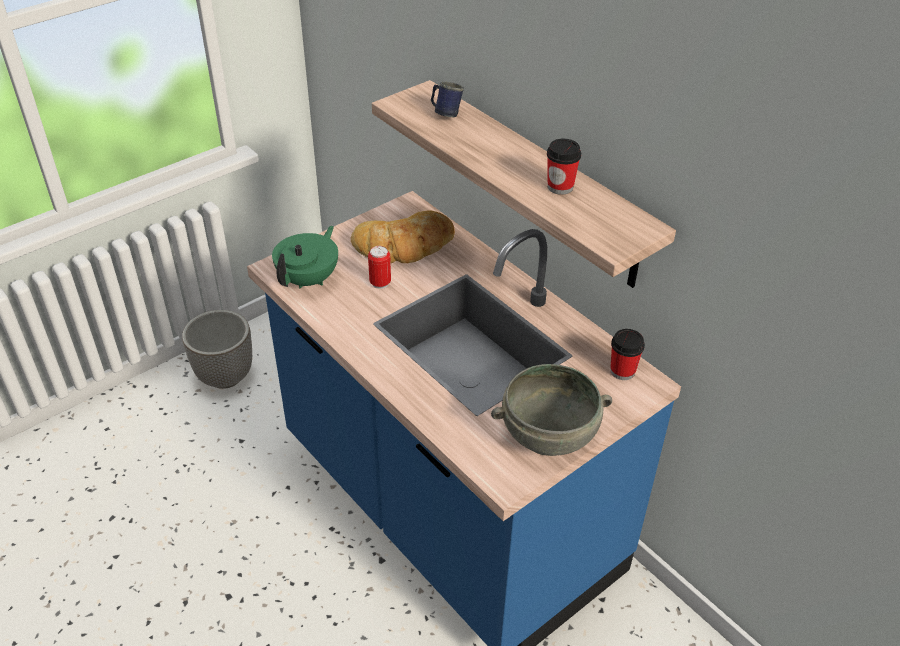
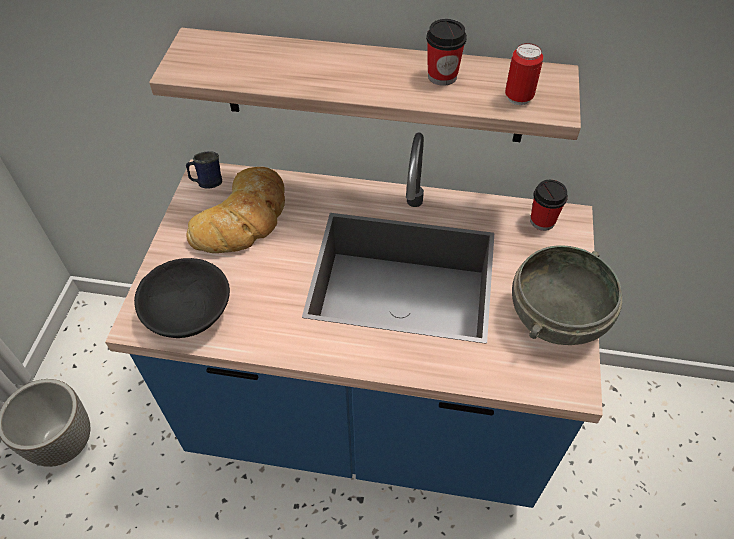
camera: 40 degrees left, 10 degrees up
(309, 279) = (189, 312): green teapot -> black bowl
(380, 283) = (263, 271): can -> can (518, 98)
(445, 113) = (243, 56): blue mug -> blue mug (207, 182)

